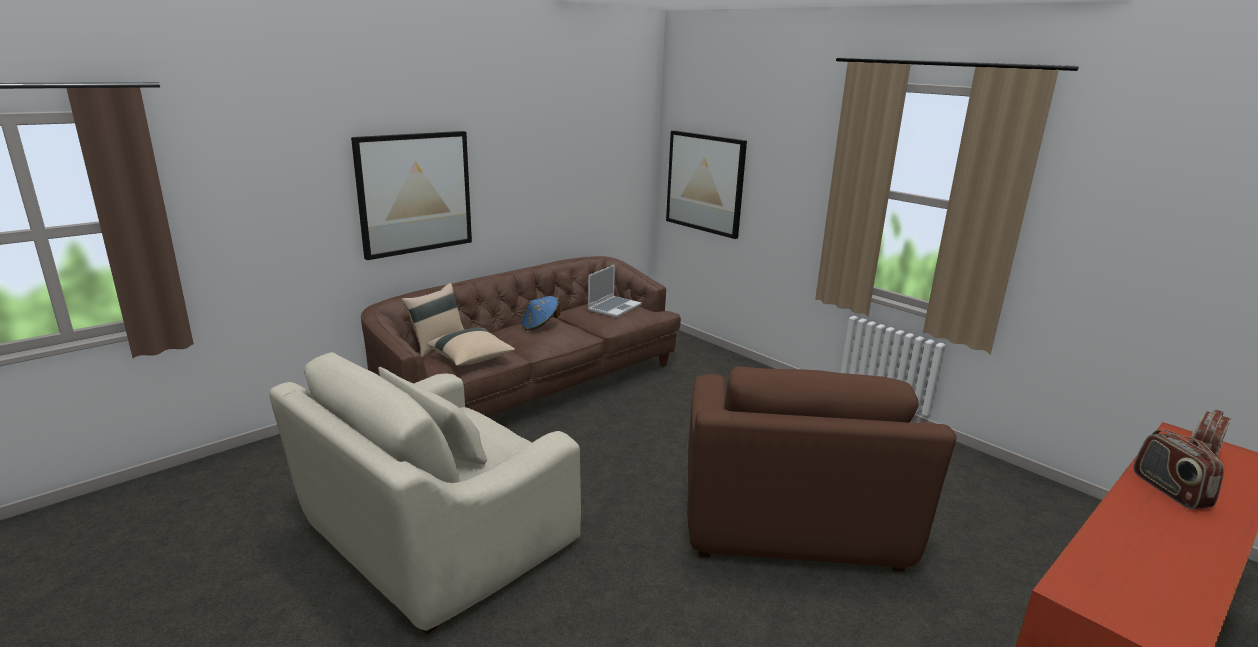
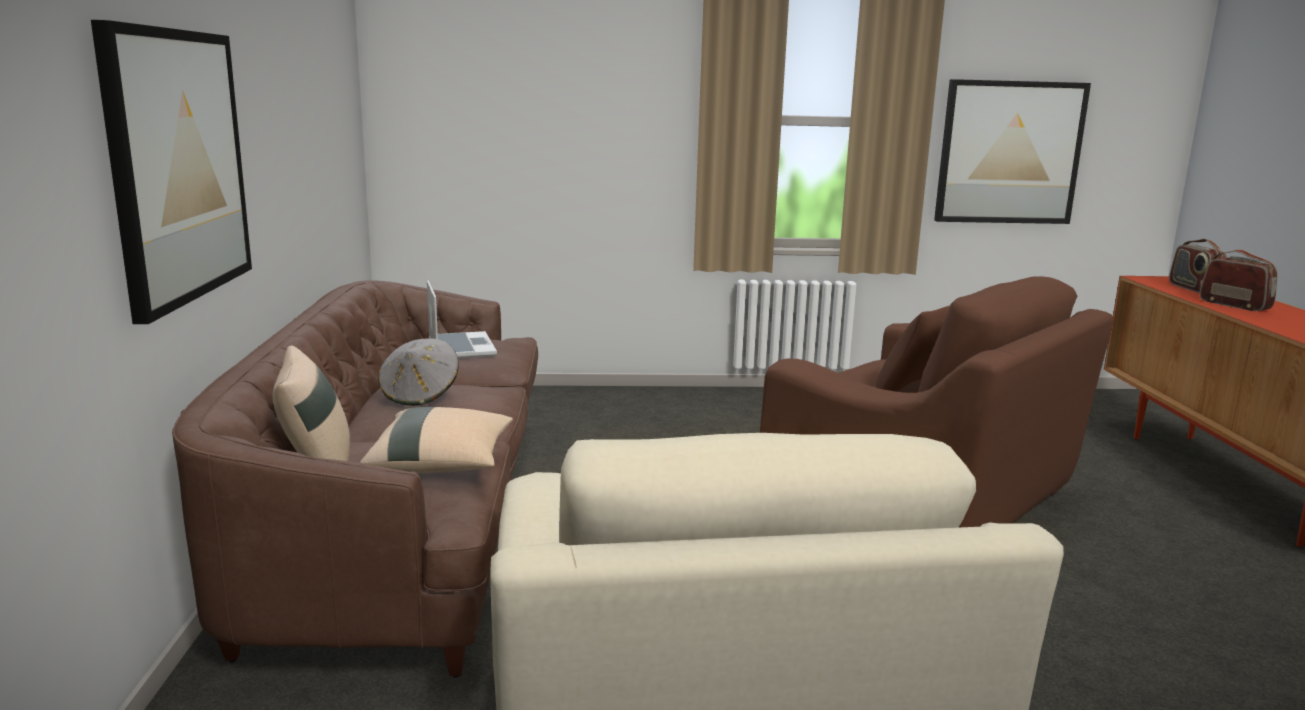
camera: 50 degrees left, 5 degrees down
(540, 325) = (420, 395): blue hat -> grey hat
(705, 183) = (470, 145): picture -> picture (1009, 152)
(1169, 490) = (1234, 305): radio -> radio turned 150 degrees counterclockwise

